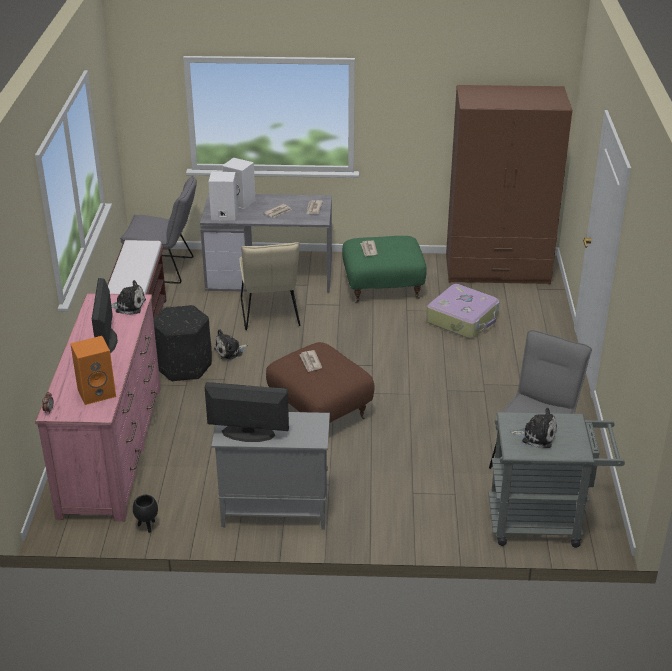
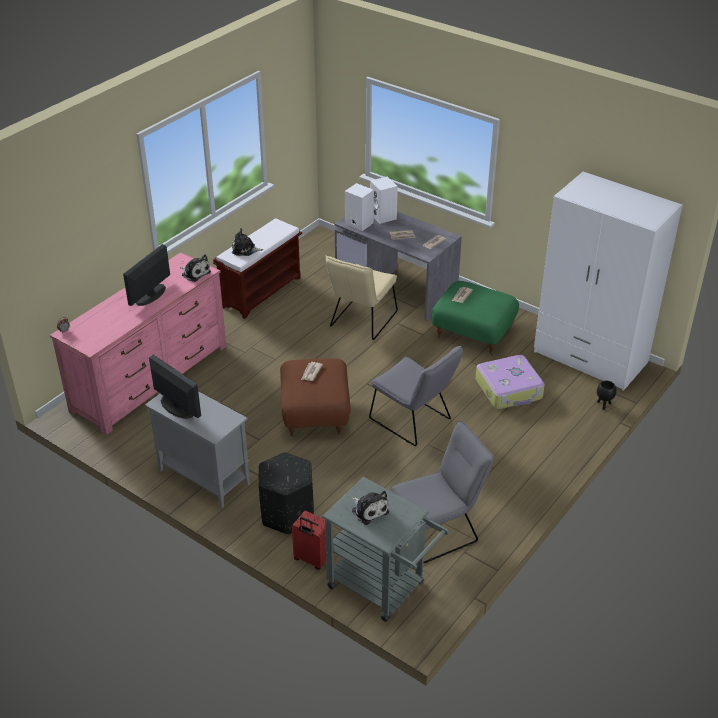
camera: 35 degrees right, 5 degrees up
(97, 392) = (105, 331): orange speaker -> none
(147, 526) = (116, 446): black planter -> black planter (604, 405)
(164, 269) = (324, 252): grey chair -> grey chair (414, 421)
(184, 367) = (258, 337): black ottoman -> black ottoman (287, 514)
(230, 351) = (302, 339): plush toy -> plush toy (245, 250)
(458, 530) = (312, 559): none -> red suitcase
(497, 270) = (590, 357): brown wardrobe -> white wardrobe

